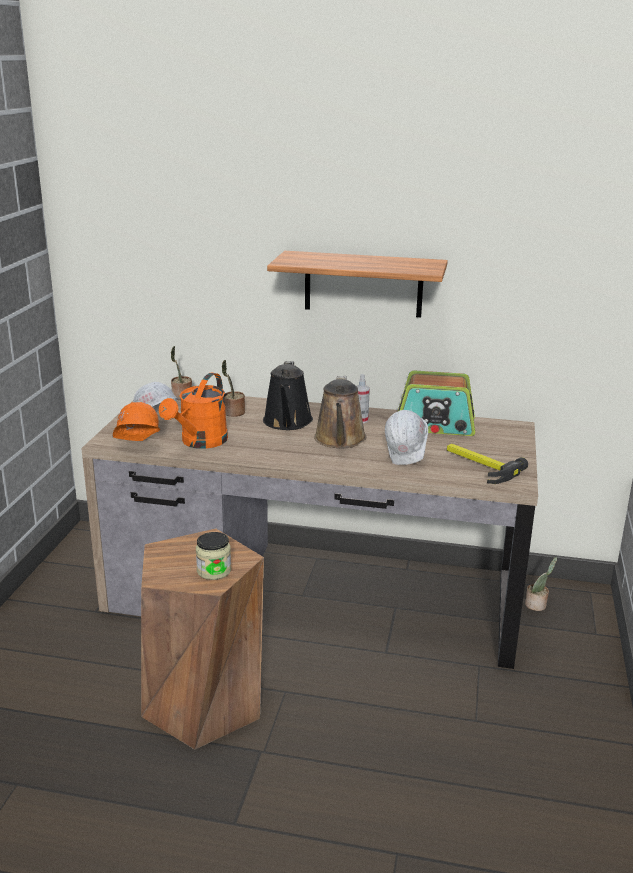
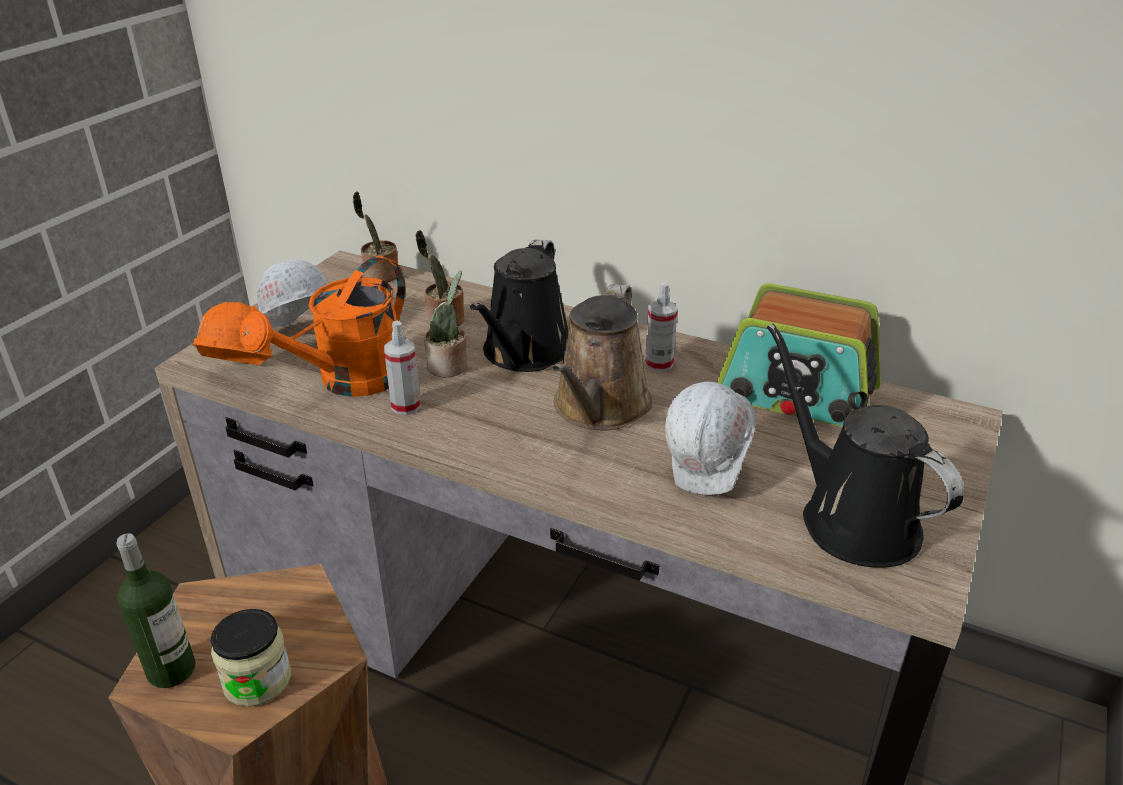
camera: 15 degrees right, 10 degrees up
(167, 573) = (171, 670): none -> bottle
(238, 449) = (406, 406): none -> spray bottle
(363, 284) = (690, 103): shelf -> none
(478, 466) = (850, 518): hammer -> black watering can
(537, 605) = (951, 731): potted plant -> potted plant (449, 367)

